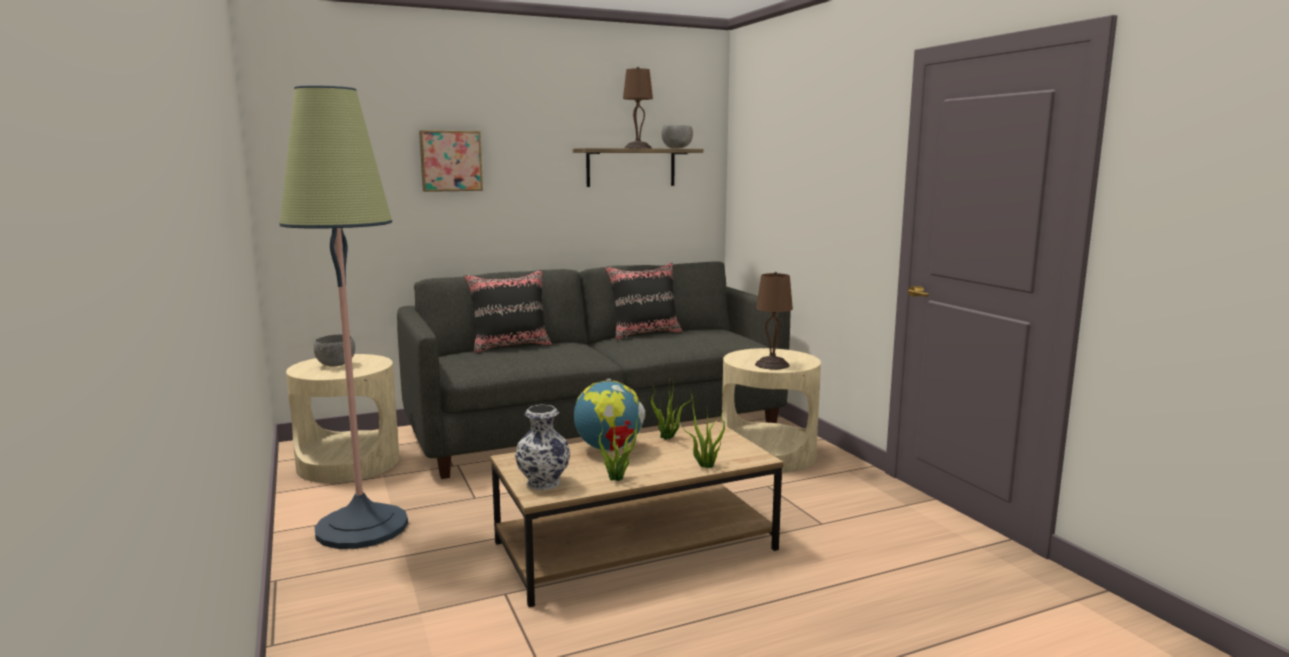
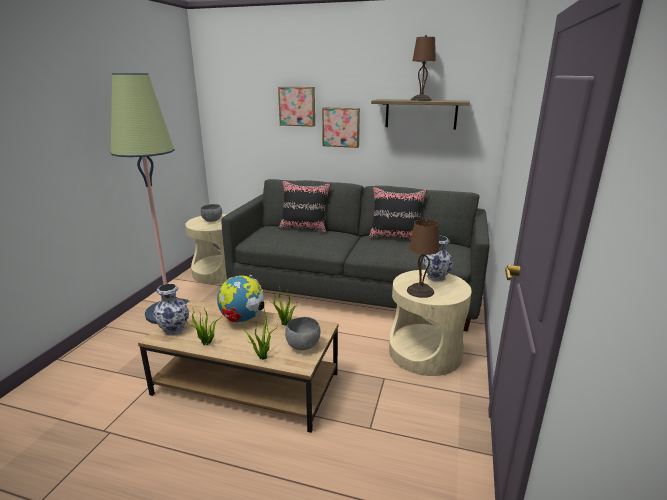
camera: 40 degrees right, 10 degrees up
(523, 190) = (341, 127): none -> picture
(676, 148) = (454, 100): grey bowl -> grey bowl (303, 345)
(761, 353) = (435, 277): none -> vase

